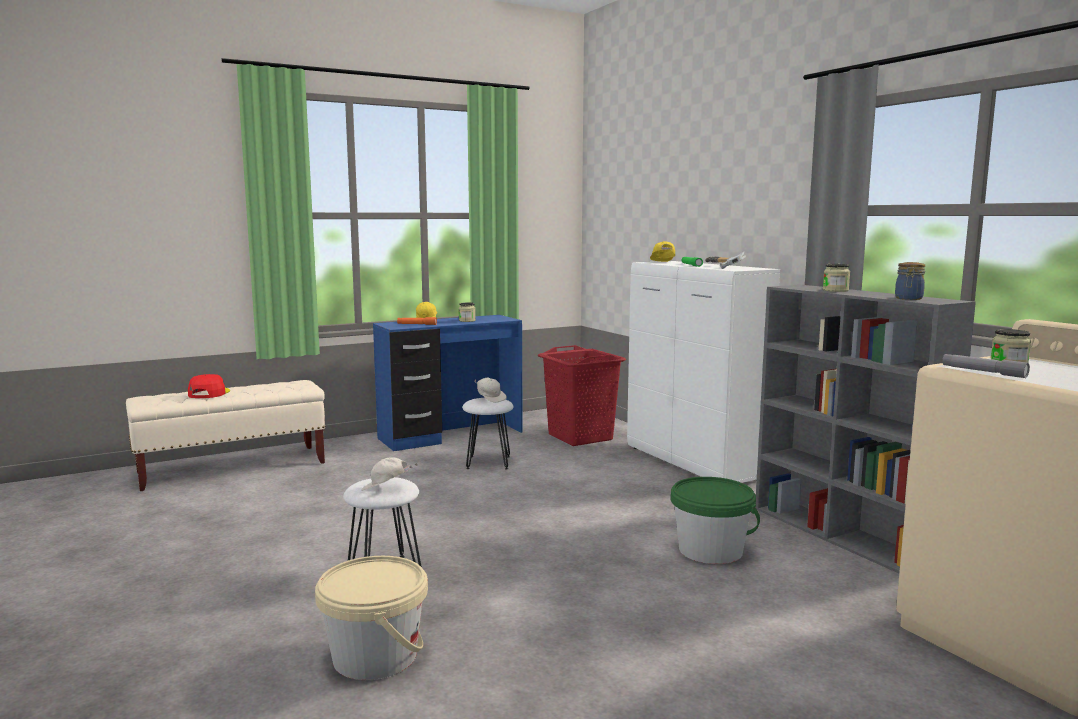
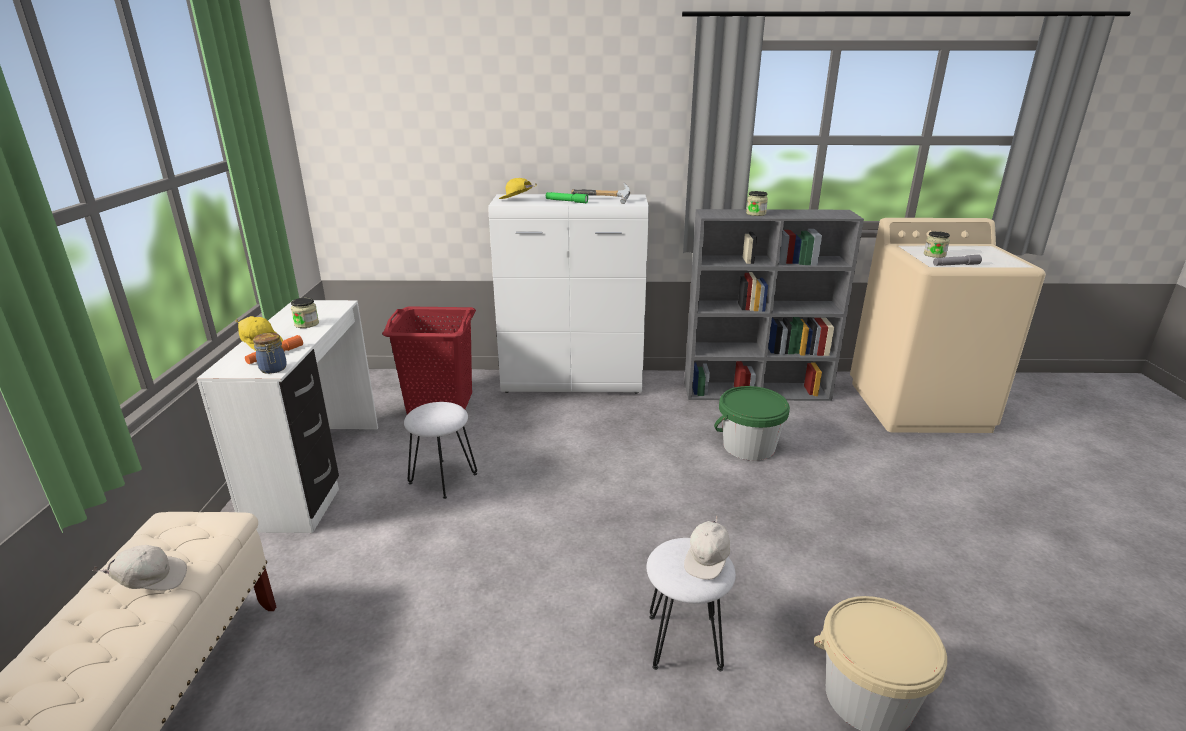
camera: 60 degrees left, 15 degrees up
(209, 393) = (89, 644): red cap -> none
(451, 436) = (319, 474): blue desk -> white desk
(490, 399) = (429, 409): white cap -> white cap (151, 581)
(908, 299) = (825, 215): jar -> jar (273, 369)

